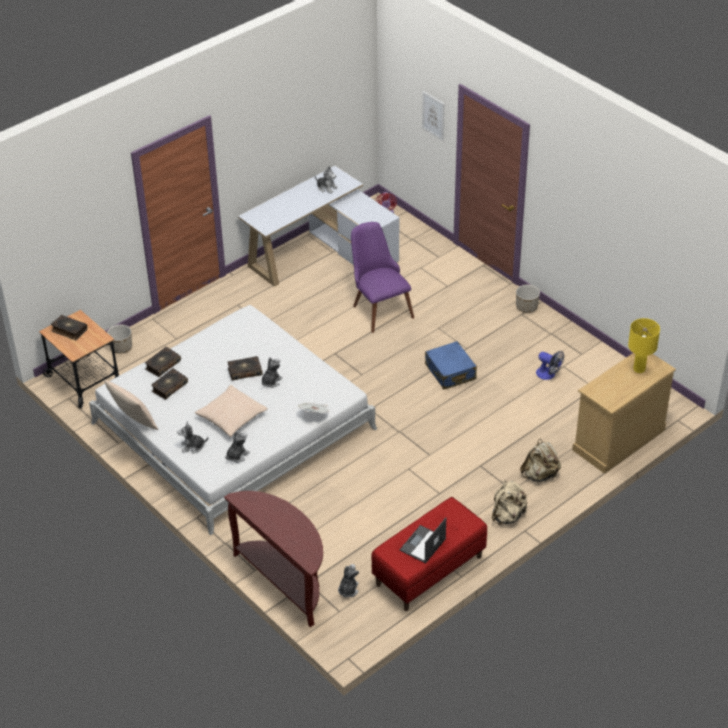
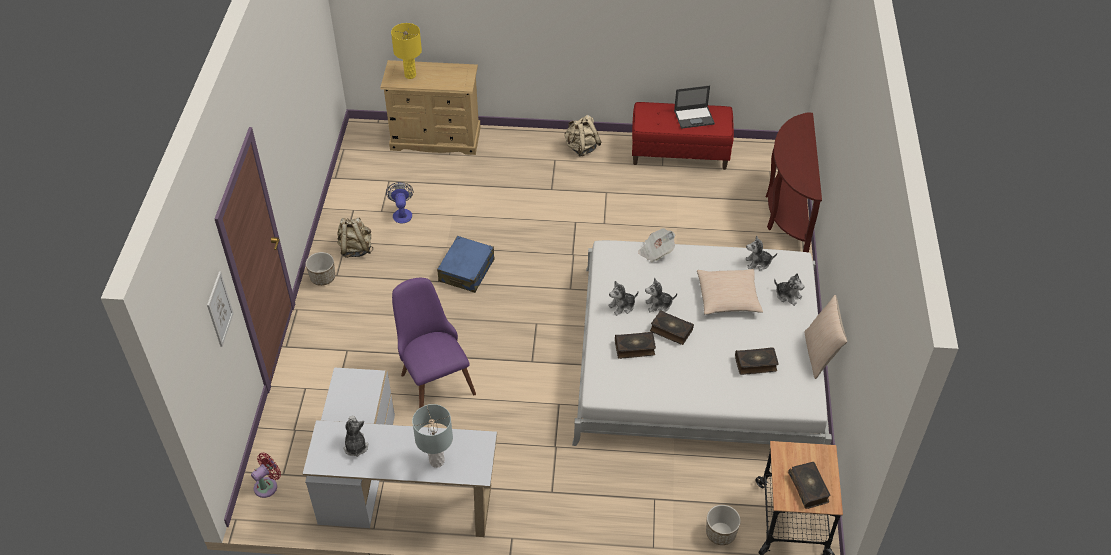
camera: 135 degrees left, 5 degrees up
(162, 365) = (739, 394): book -> book (635, 348)
(277, 207) = (437, 461): none -> grey table lamp
(348, 589) = (748, 179): plush toy -> plush toy (622, 306)
(378, 307) = (433, 377): purple chair -> purple chair turned 135 degrees clockwise
(540, 475) = (522, 155): beige backpack -> beige backpack (355, 249)

